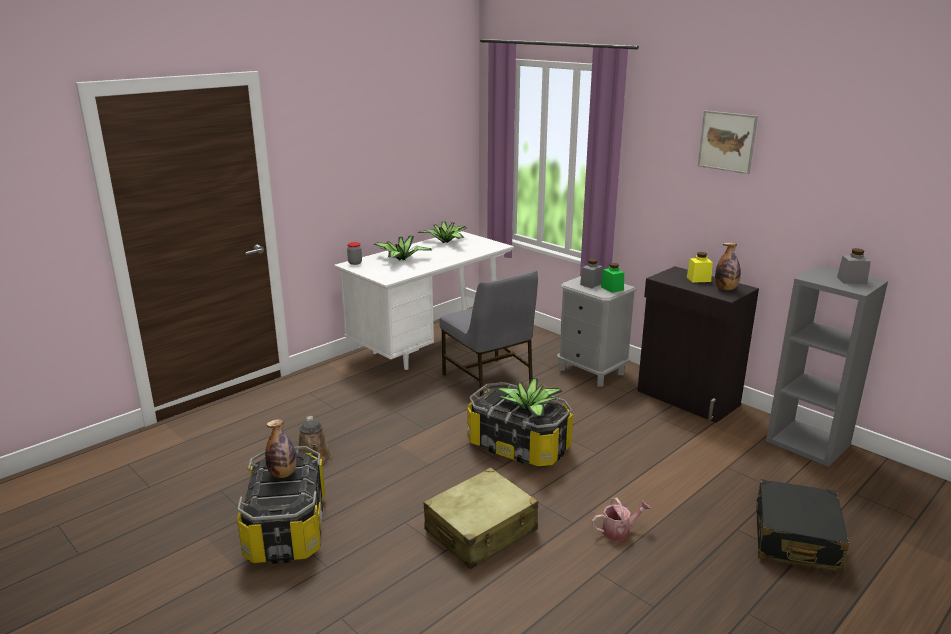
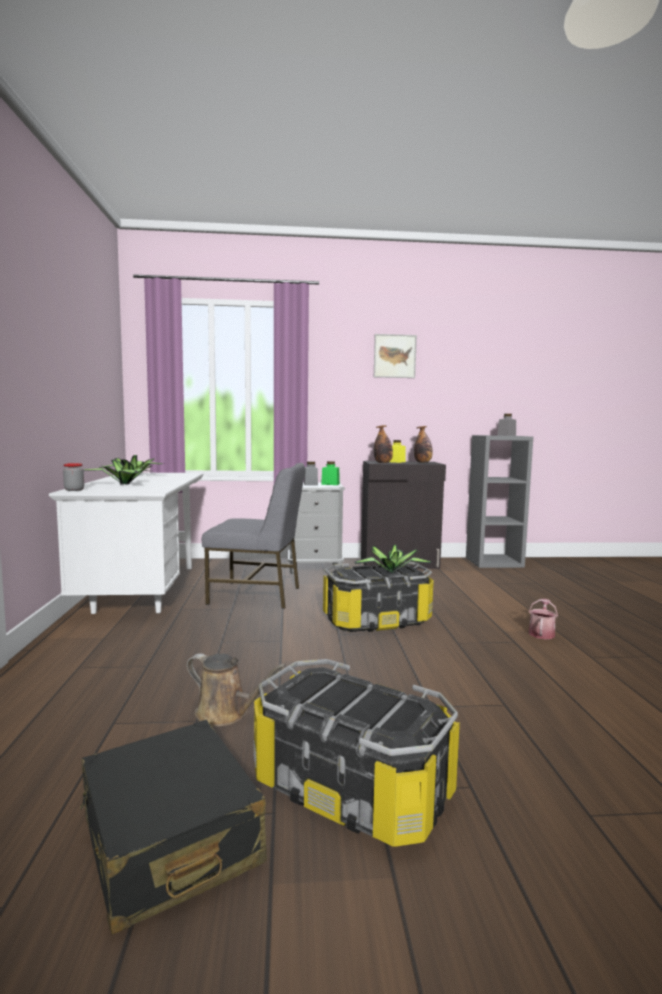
camera: 50 degrees left, 15 degrees down
(283, 474) = (337, 695): bottle -> bottle (383, 463)
(481, 530) = (488, 677): beige suitcase -> none
(795, 540) = (595, 598): black suitcase -> black suitcase (169, 840)

